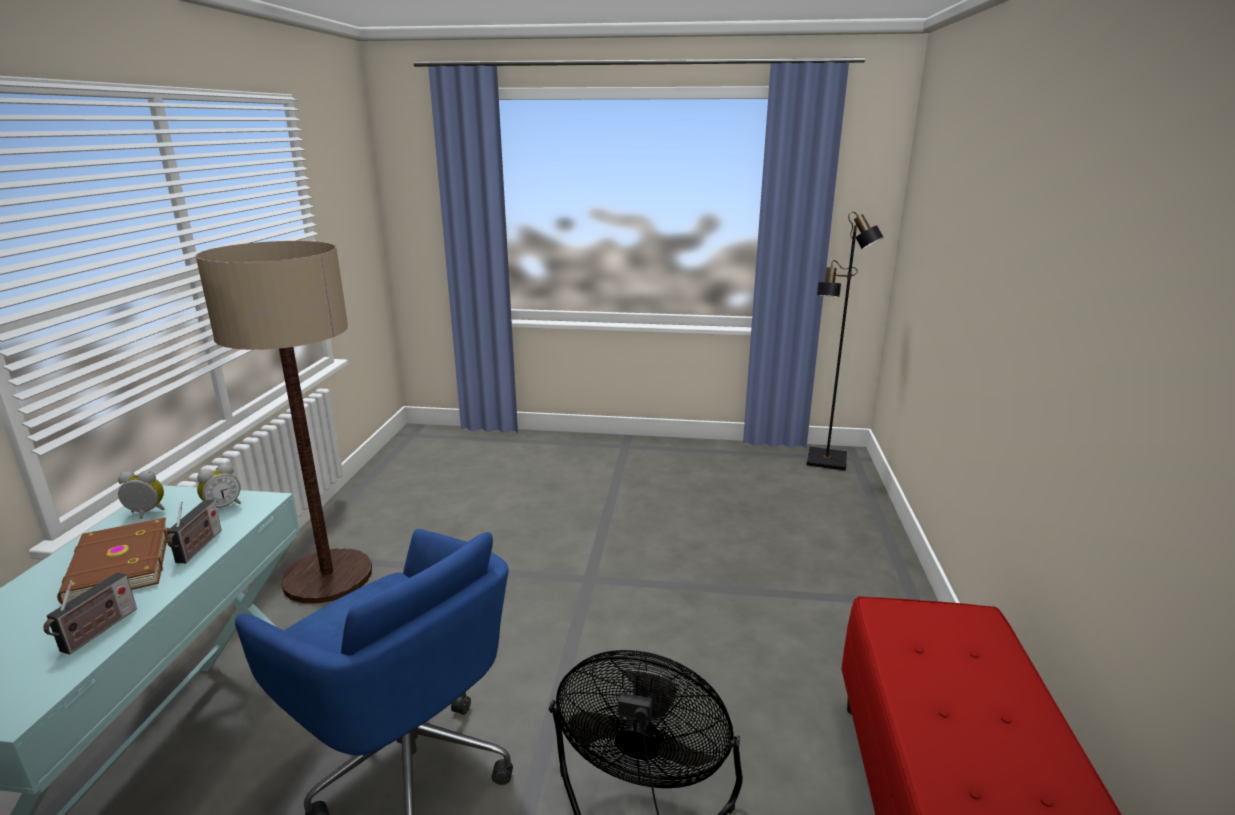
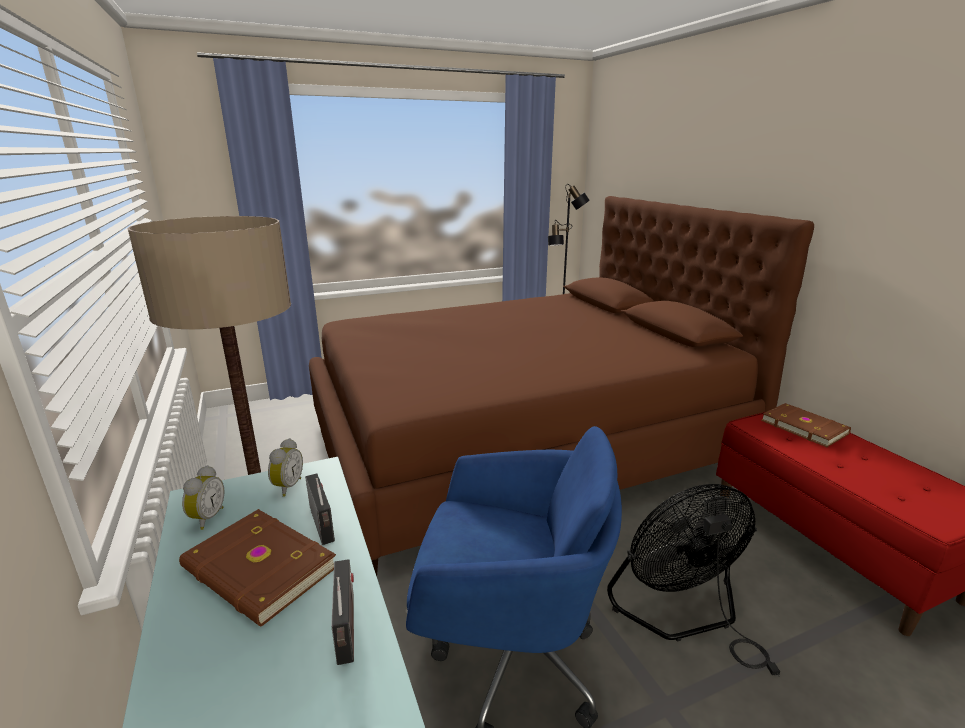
camera: 30 degrees left, 0 degrees up
(145, 514) = (206, 518): alarm clock -> alarm clock turned 135 degrees clockwise
(669, 546) = (522, 440): none -> brown bed
(967, 641) = (804, 427): none -> brown book

